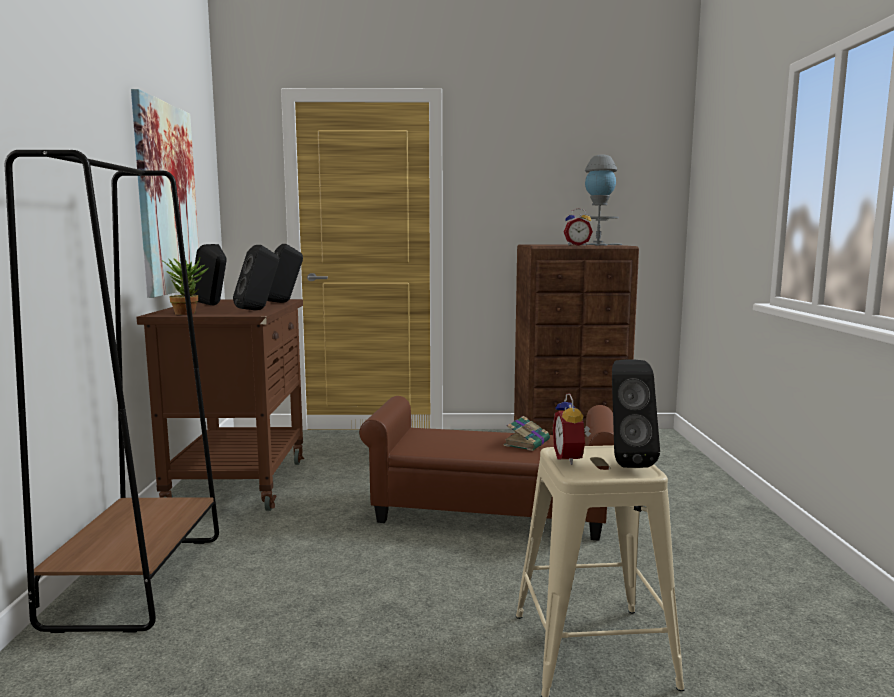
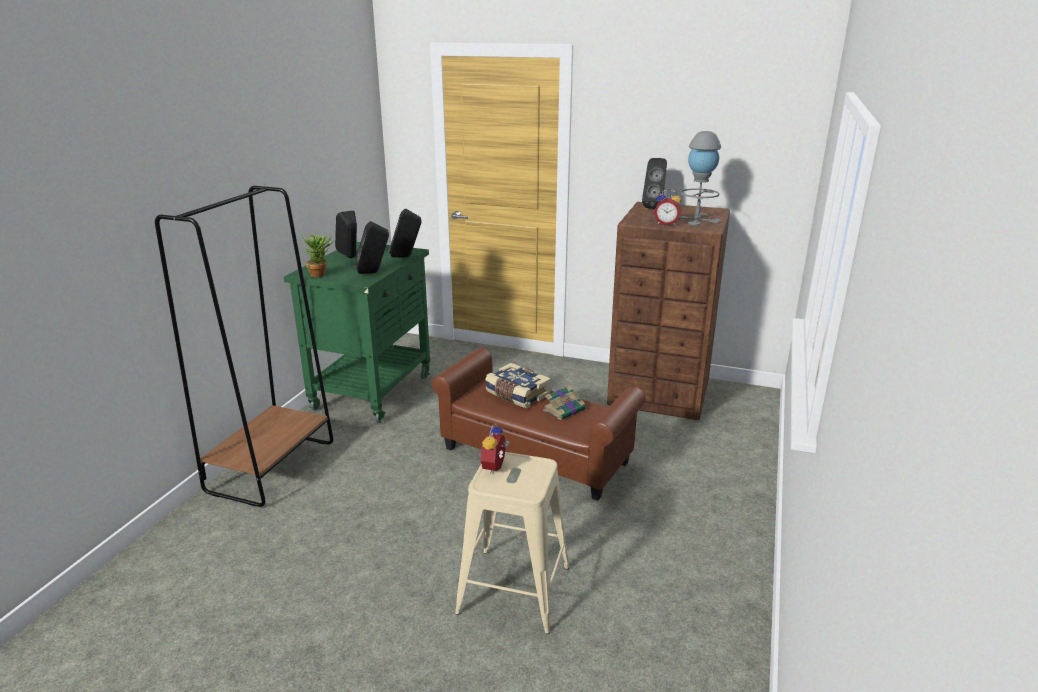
camera: 20 degrees right, 15 degrees up
(166, 199) = (317, 169): picture -> none
(239, 484) = (373, 392): brown cart -> green cart
(460, 438) = (516, 395): none -> book
(626, 461) = (530, 478): black speaker -> black speaker (654, 207)

